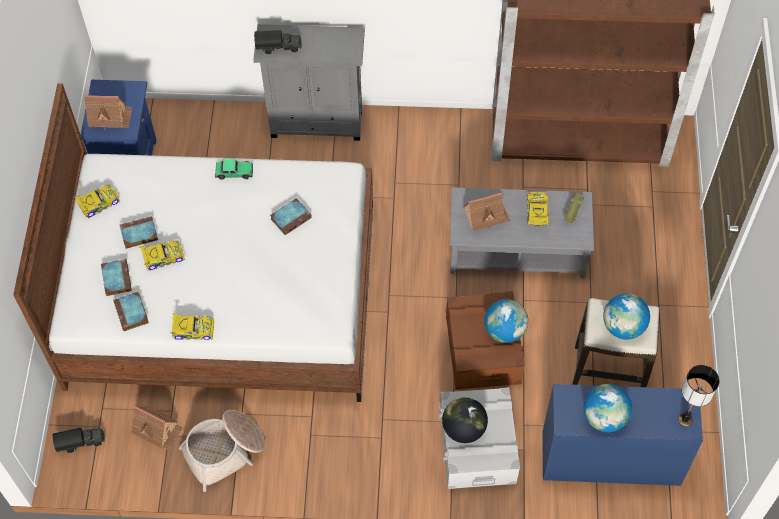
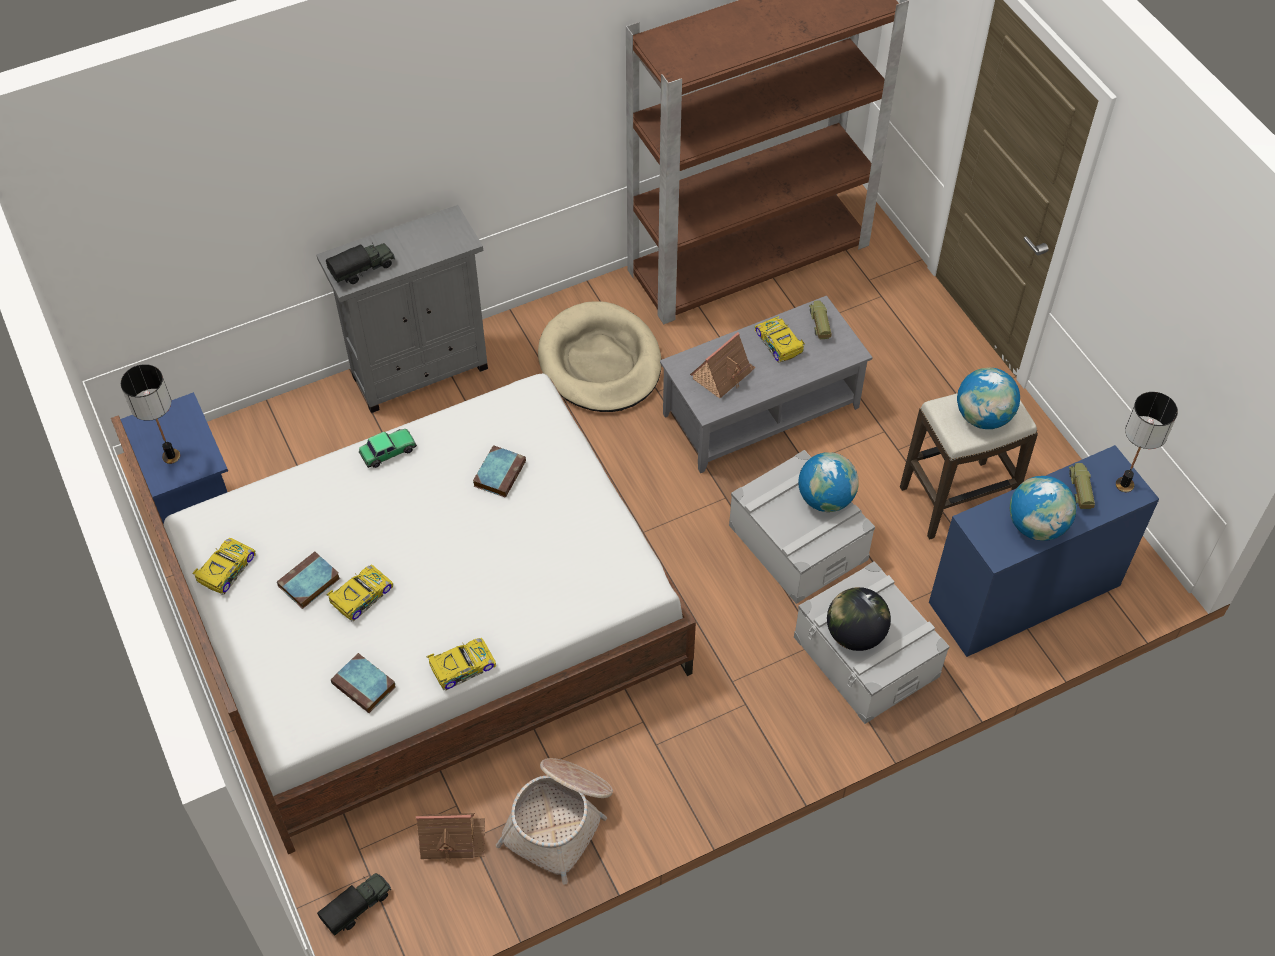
camera: 30 degrees left, 5 degrees down
(110, 116) = (170, 456): toy house -> table lamp
(116, 278) = (314, 652): book -> none
(433, 168) = (600, 362): none -> beige dog bed
(483, 350) = (797, 542): brown storage box -> grey storage box
(650, 409) = (1079, 491): none -> toy truck

